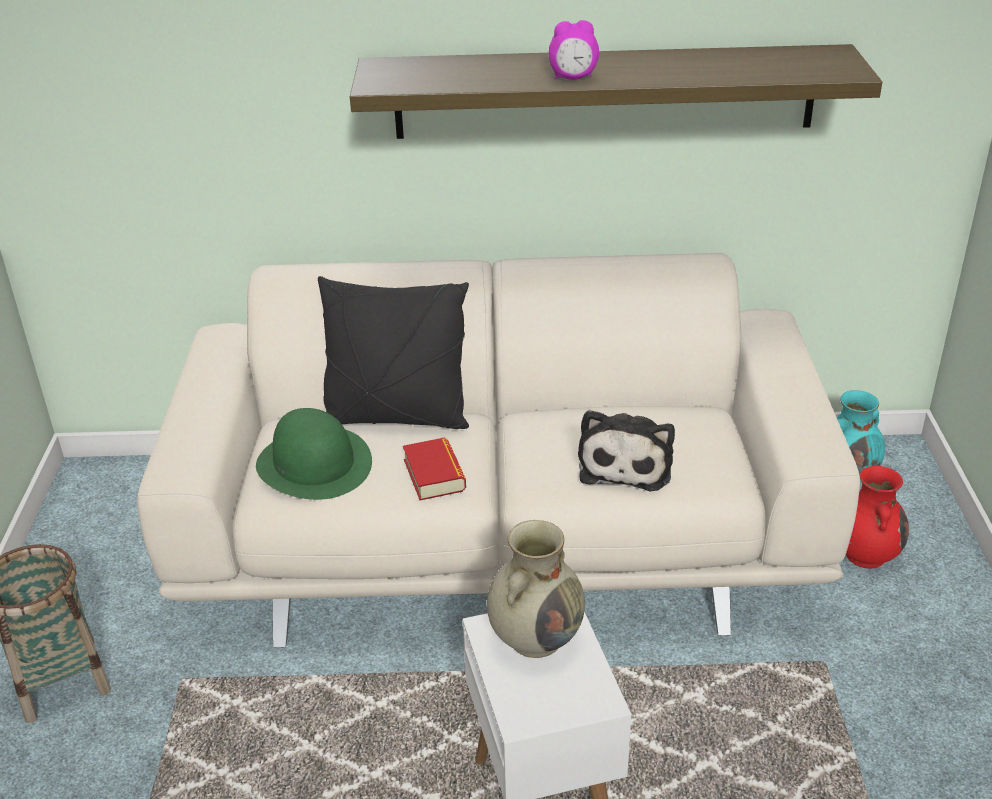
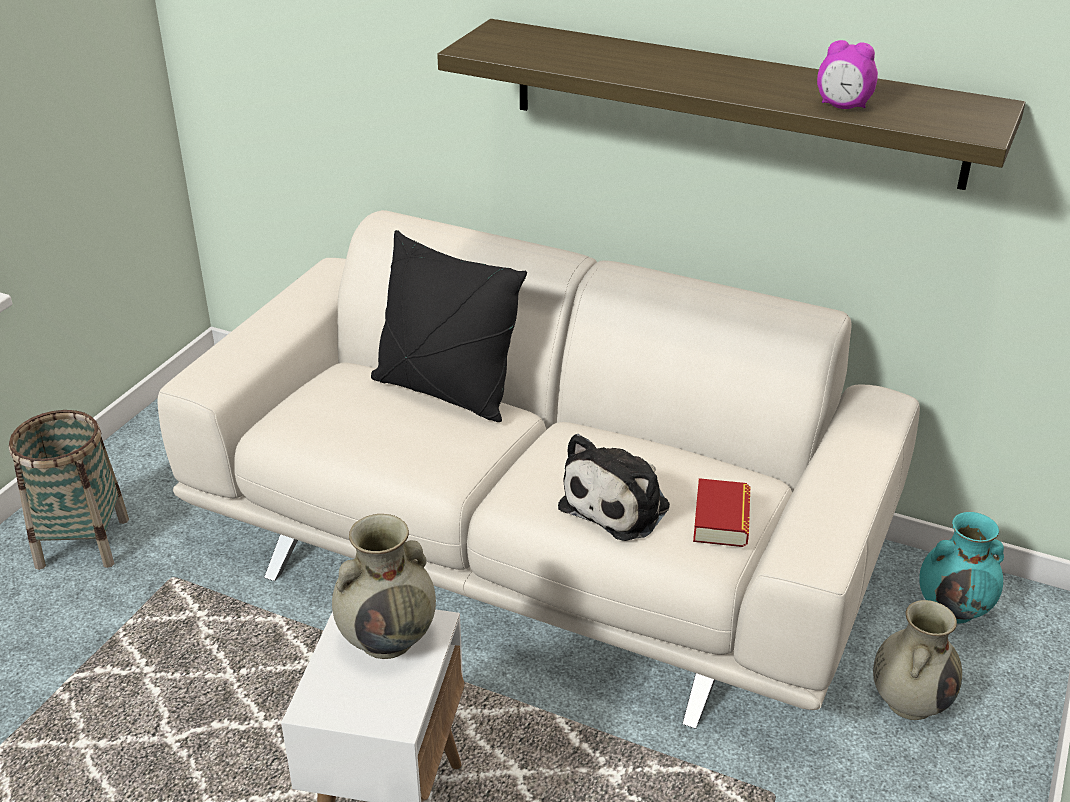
camera: 25 degrees right, 0 degrees up
(314, 464) = (332, 411): green hat -> none
(434, 475) = (428, 456): book -> book (721, 520)
(573, 78) = (667, 78): alarm clock -> alarm clock (843, 107)
(864, 554) = (910, 701): red vase -> beige vase

